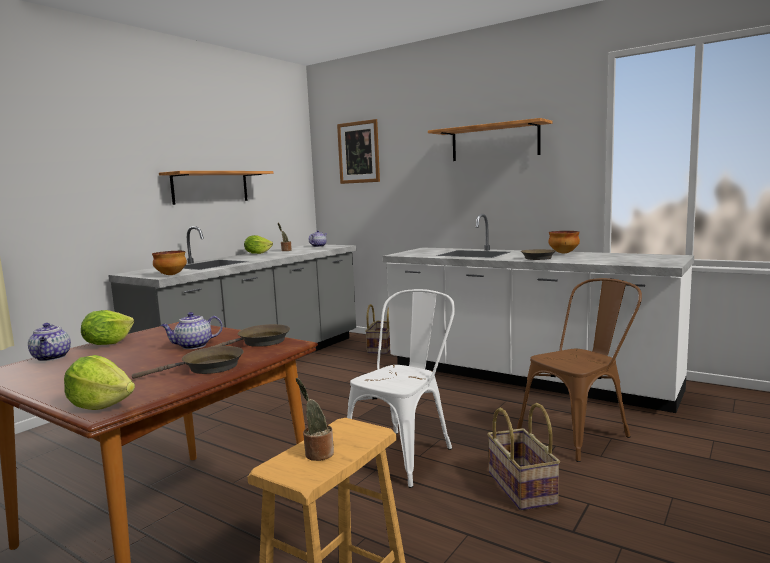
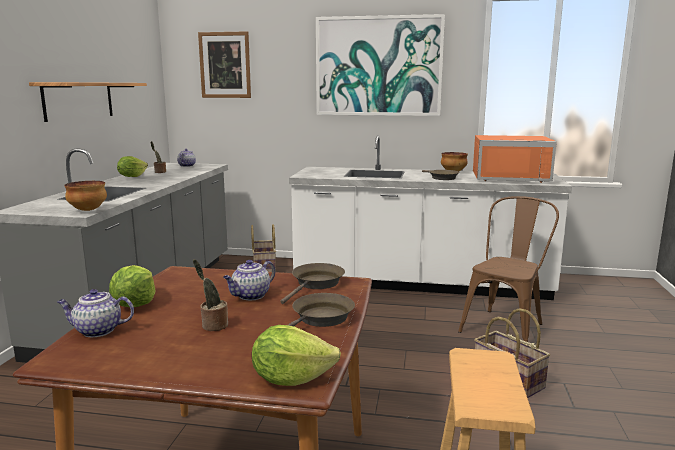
camera: 25 degrees left, 5 degrees up
(52, 357) = (97, 331): teapot -> teapot turned 135 degrees clockwise
(317, 453) = (486, 386): potted plant -> potted plant (213, 325)
(405, 452) = (389, 368): white chair -> none
(494, 142) = (378, 66): shelf -> picture
(620, 258) = (509, 177): none -> orange microwave

